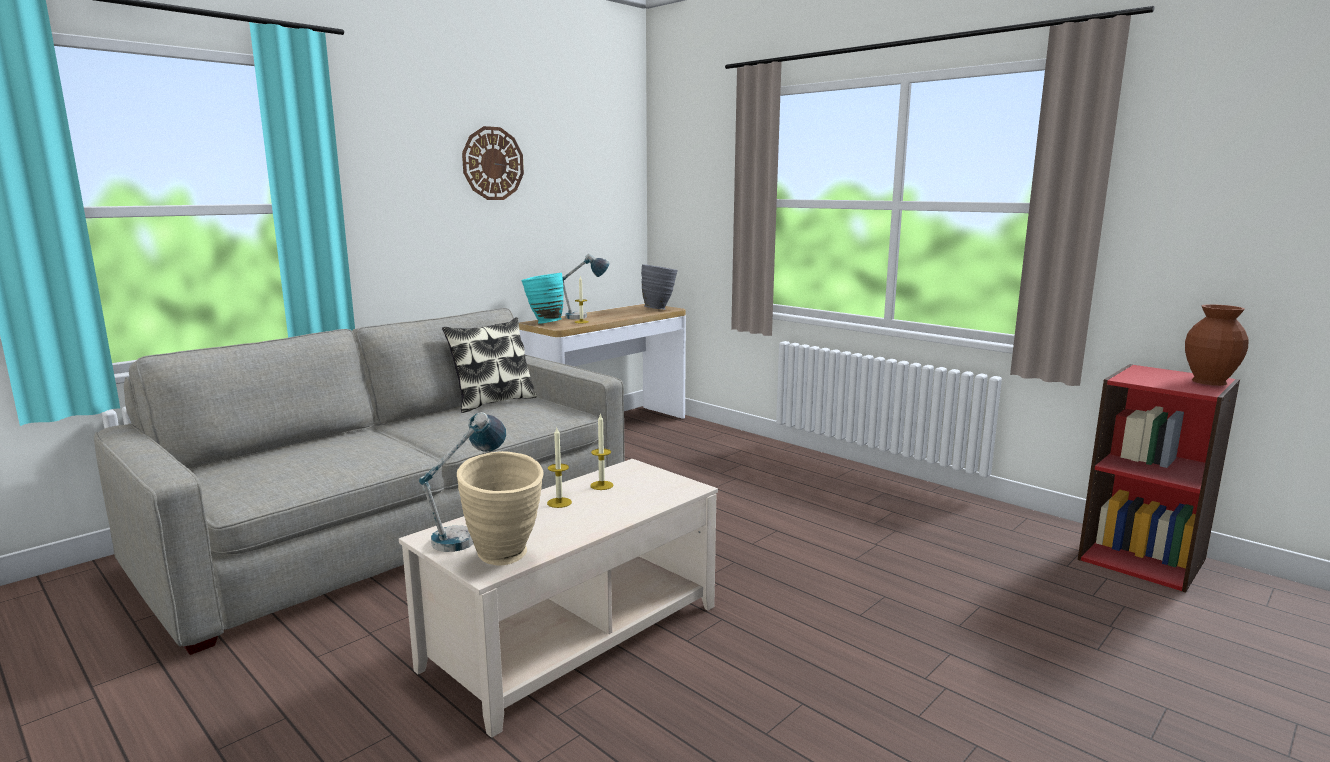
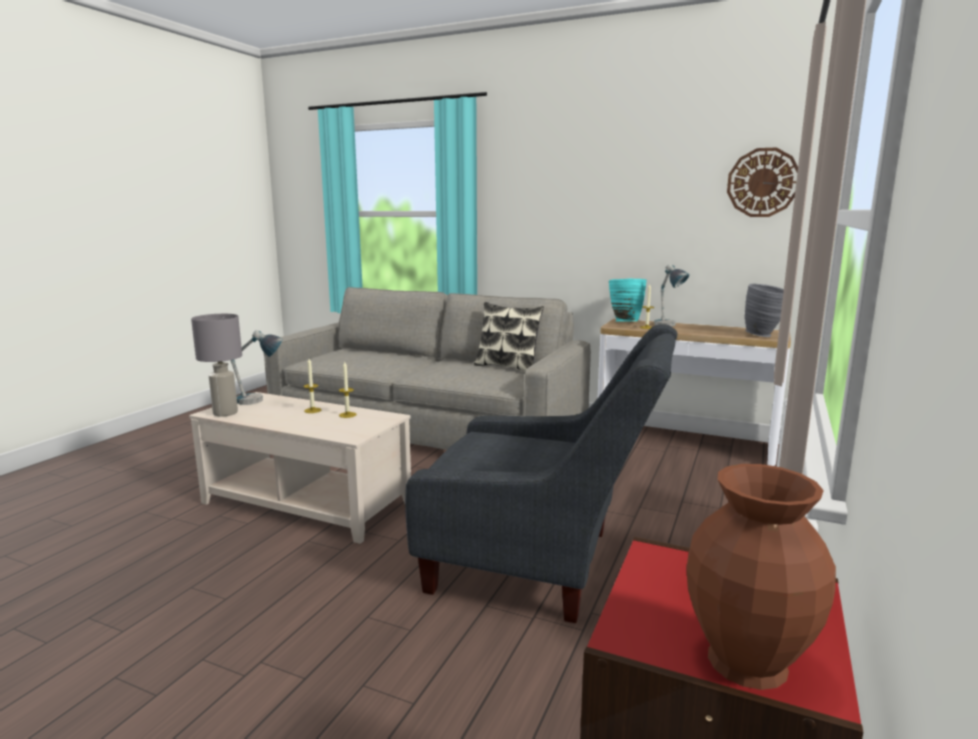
camera: 70 degrees right, 0 degrees up
(493, 163) = (610, 179): wall clock -> wall clock (763, 182)
(506, 559) = (225, 413): beige vase -> grey table lamp
(799, 526) = (544, 565): none -> grey armchair

